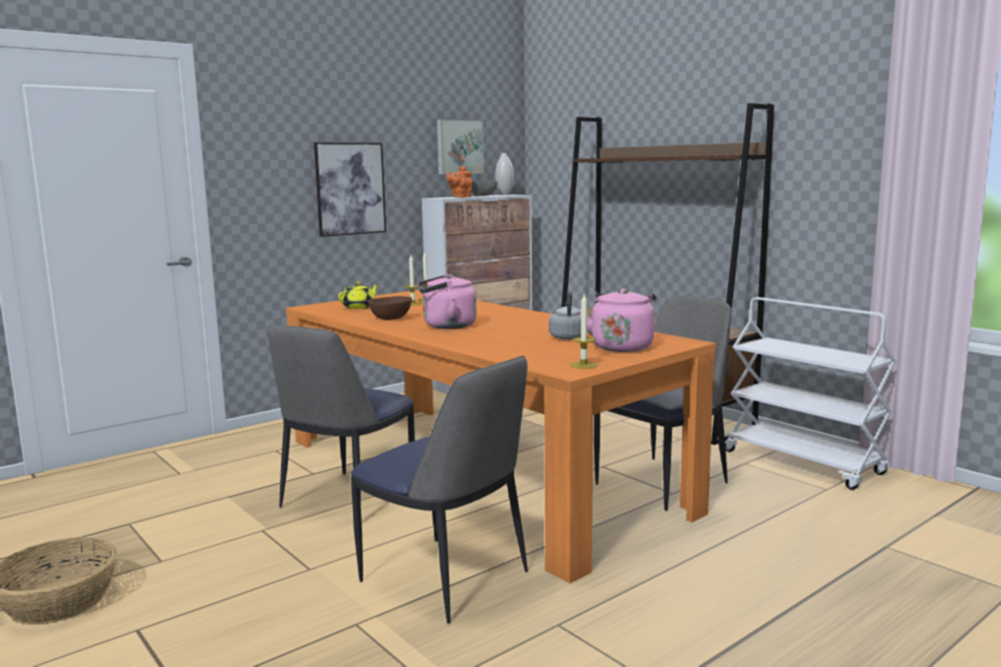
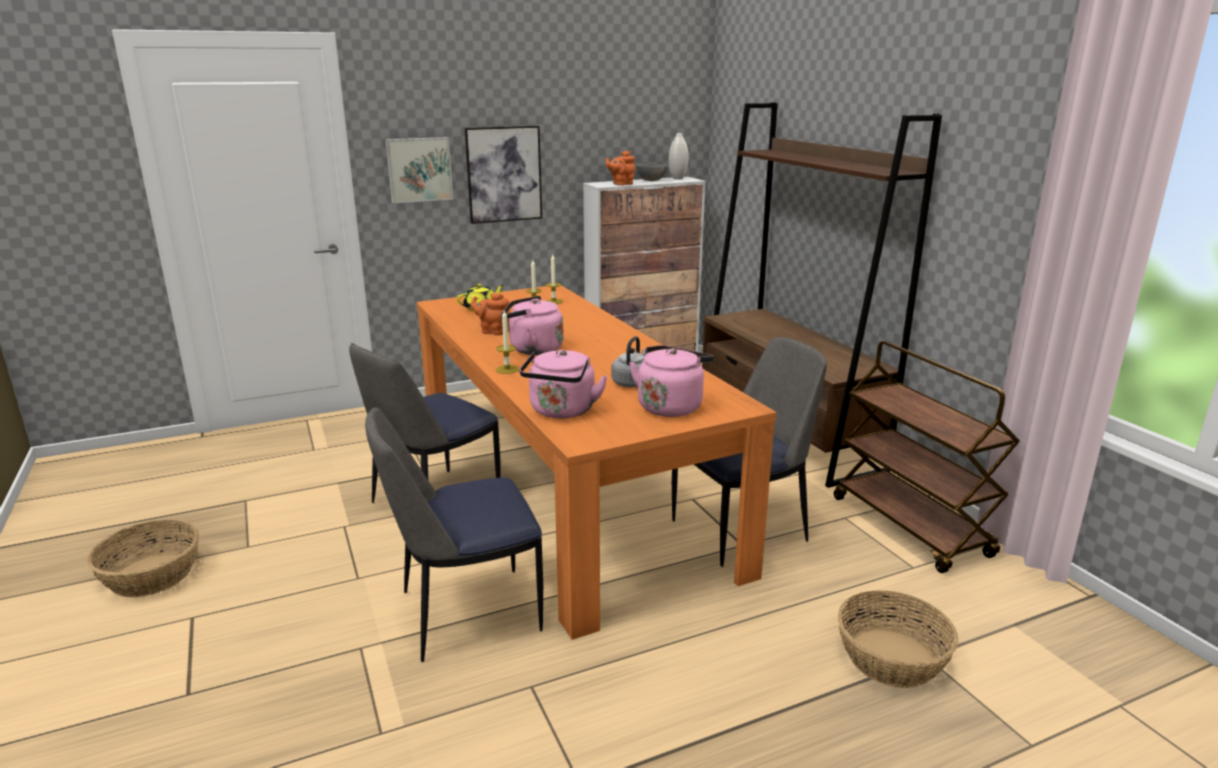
camera: 15 degrees right, 10 degrees up
(391, 319) = (493, 331): brown bowl -> orange teapot
(447, 579) = (465, 613): chair -> chair turned 105 degrees clockwise
(459, 147) = (629, 126): picture -> picture (419, 169)
(527, 357) = (561, 412): none -> pink kettle
(583, 365) = (604, 432): candle -> candle (507, 369)
(804, 463) = (911, 527): white cart -> brown cart
(860, 552) = (892, 658): none -> basket

